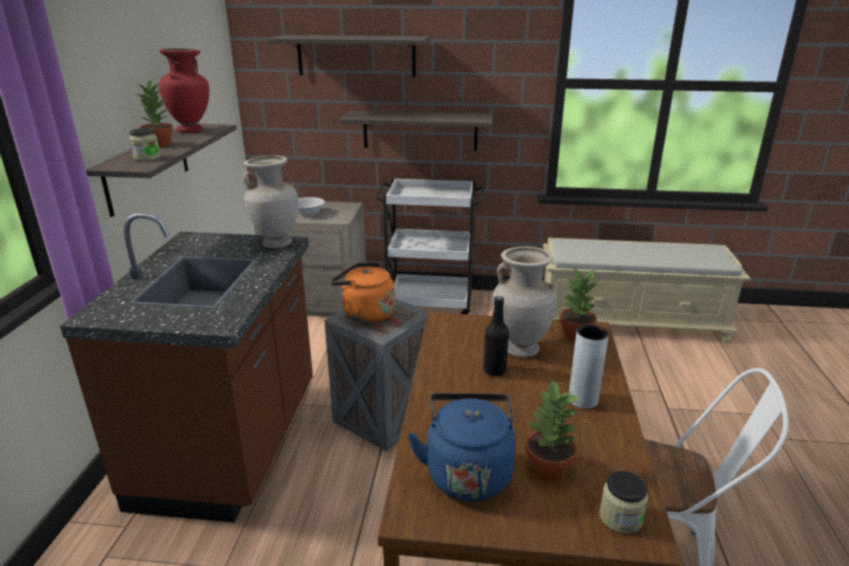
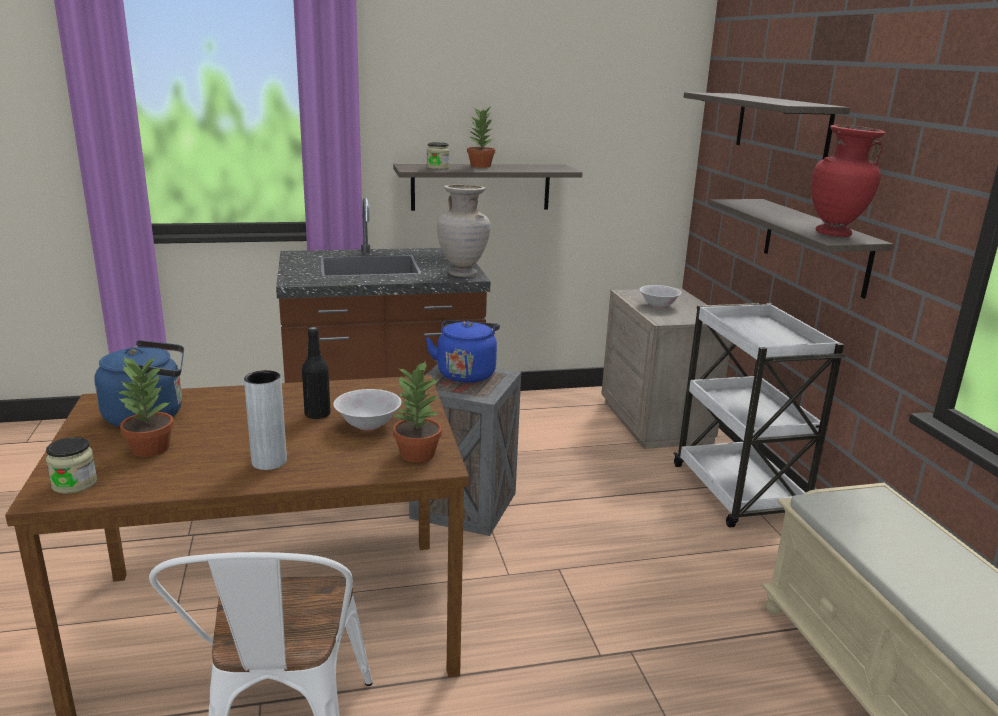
camera: 70 degrees right, 5 degrees down
(191, 130) = (538, 167): red vase -> red vase (834, 234)
(365, 313) = (466, 373): orange kettle -> blue kettle
(521, 349) = (368, 424): beige vase -> white bowl

